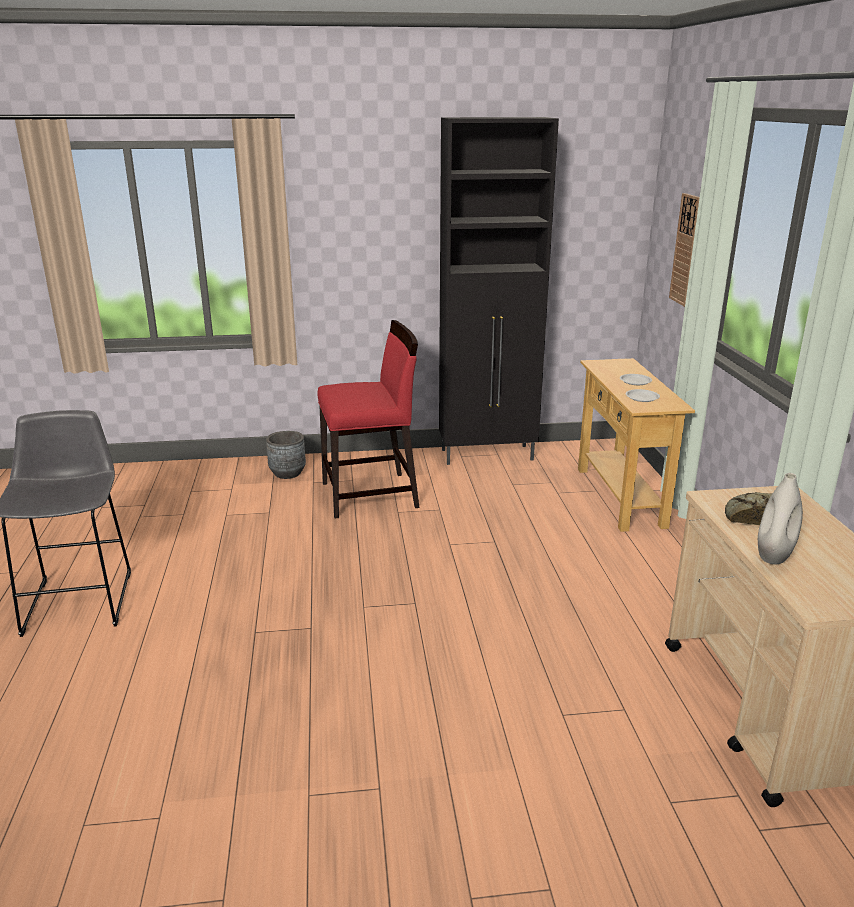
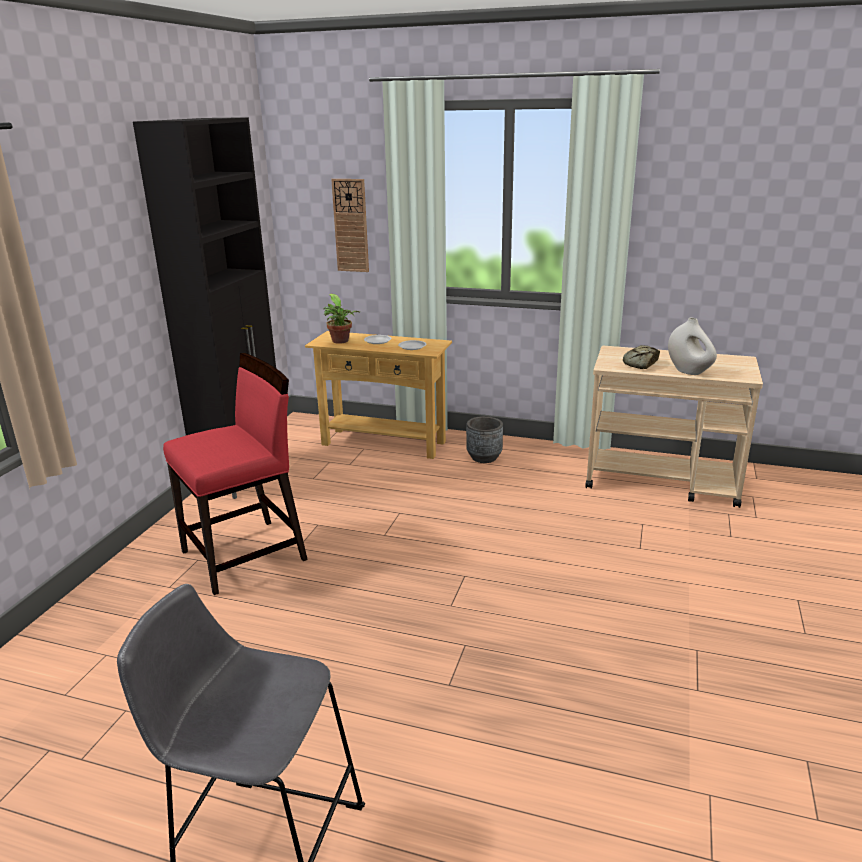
camera: 65 degrees left, 0 degrees up
(287, 473) = (122, 601): grey planter -> grey planter (484, 457)
(371, 495) = (245, 555): red chair -> red chair turned 45 degrees clockwise
(610, 369) = (341, 341): none -> potted plant

